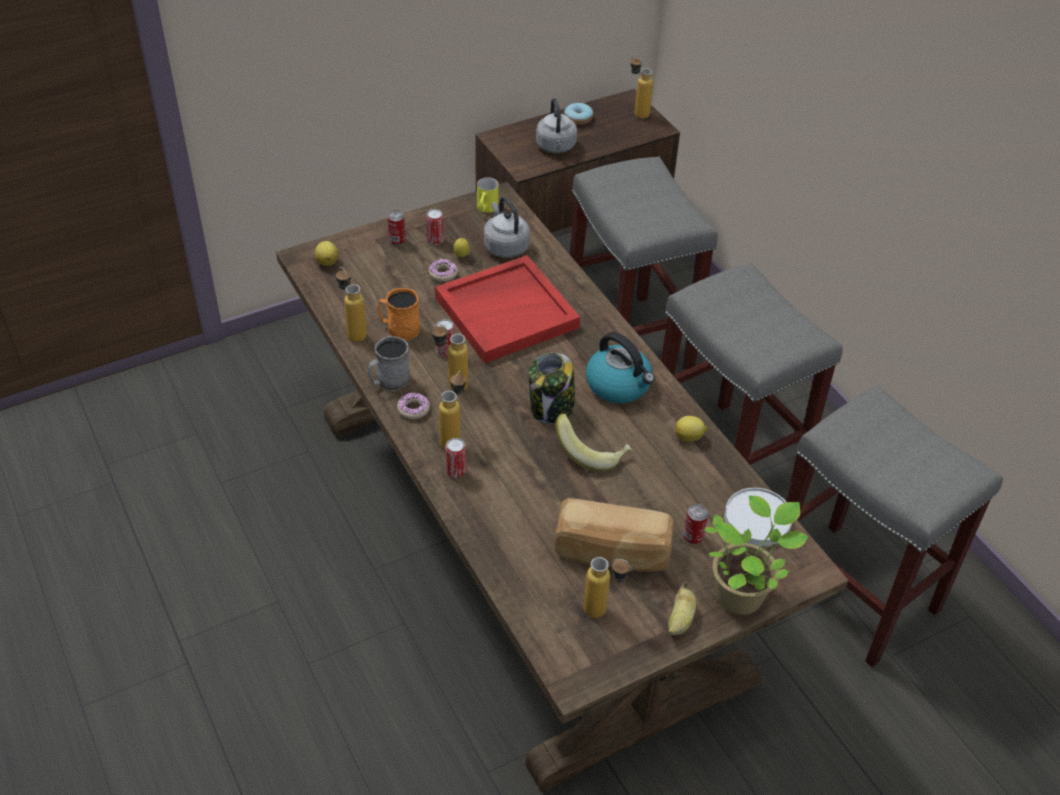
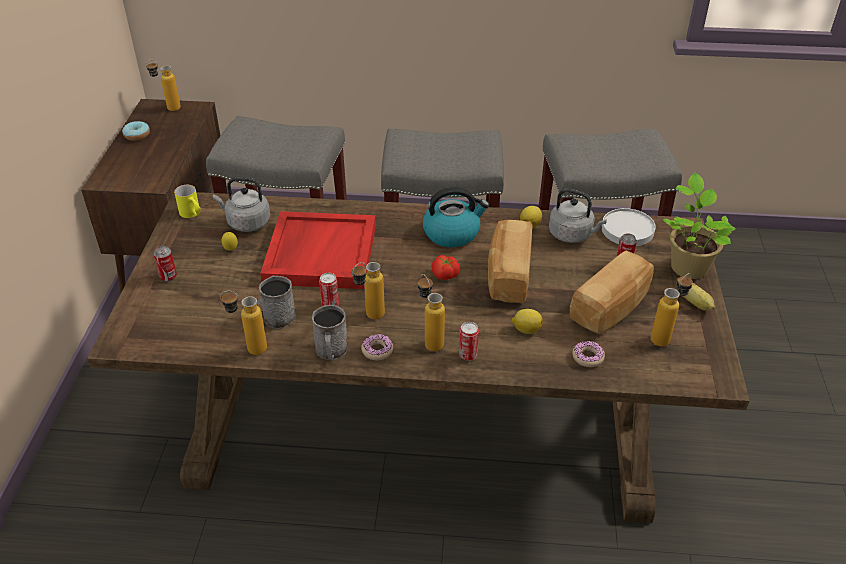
camera: 55 degrees left, 5 degrees down
(327, 261) = (142, 329): lemon -> lemon (526, 329)
(399, 329) = (275, 320): orange mug -> grey mug
(435, 240) = (195, 256): can -> none
(443, 273) = (239, 268): donut -> donut (588, 357)
(551, 408) = (445, 275): jar -> tomato
(556, 147) = (154, 159): grey kettle -> grey kettle (572, 235)
(591, 453) = (507, 275): banana -> bread

